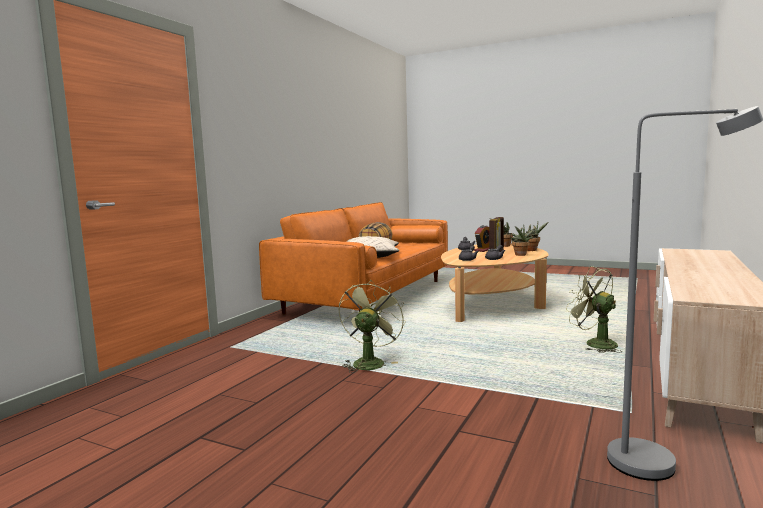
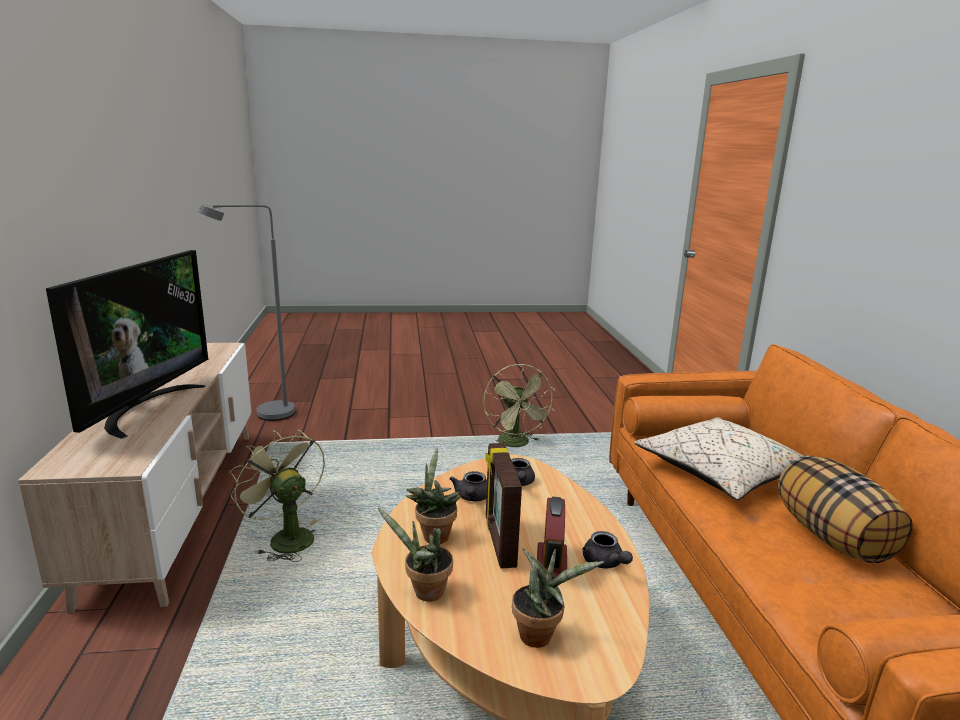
camera: 145 degrees right, 10 degrees up
(594, 343) = (285, 537): green fan -> green fan turned 150 degrees counterclockwise
(703, 264) = (145, 408): none -> television

